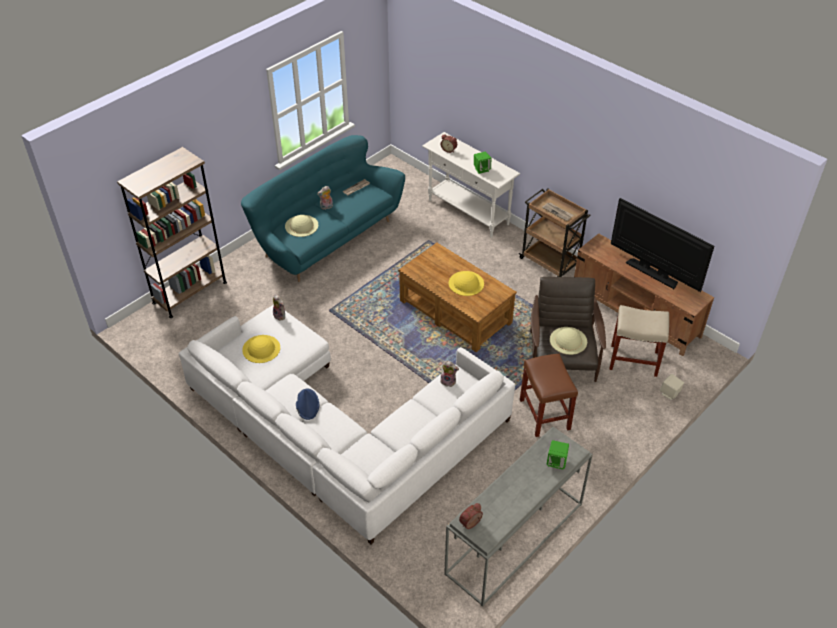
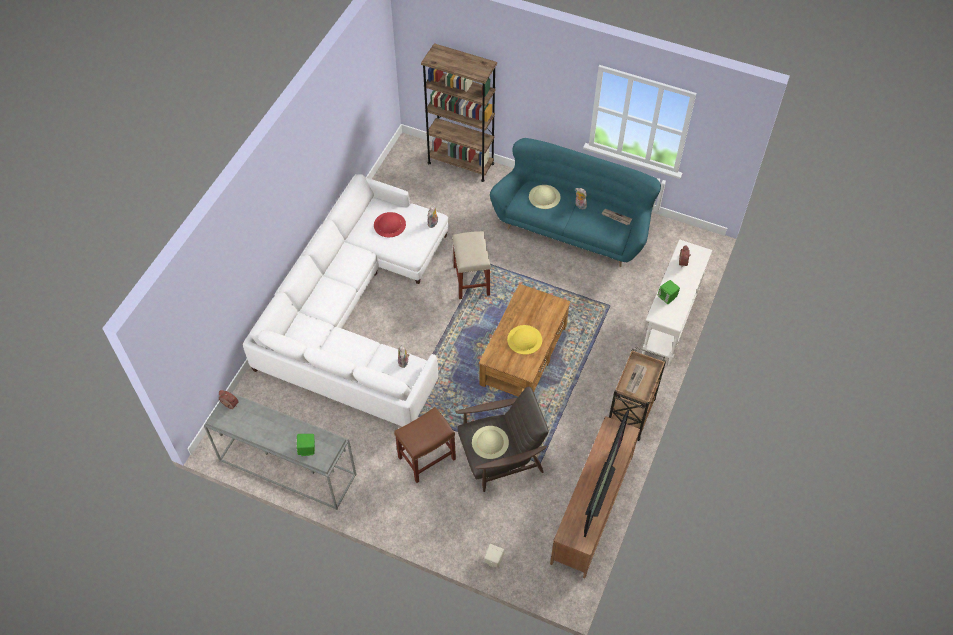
camera: 70 degrees right, 10 degrees up
(261, 349) = (389, 224): yellow hat -> red hat
(307, 404) = (343, 275): blue hat -> none
(634, 360) = (525, 520): beige stool -> beige stool (471, 281)

